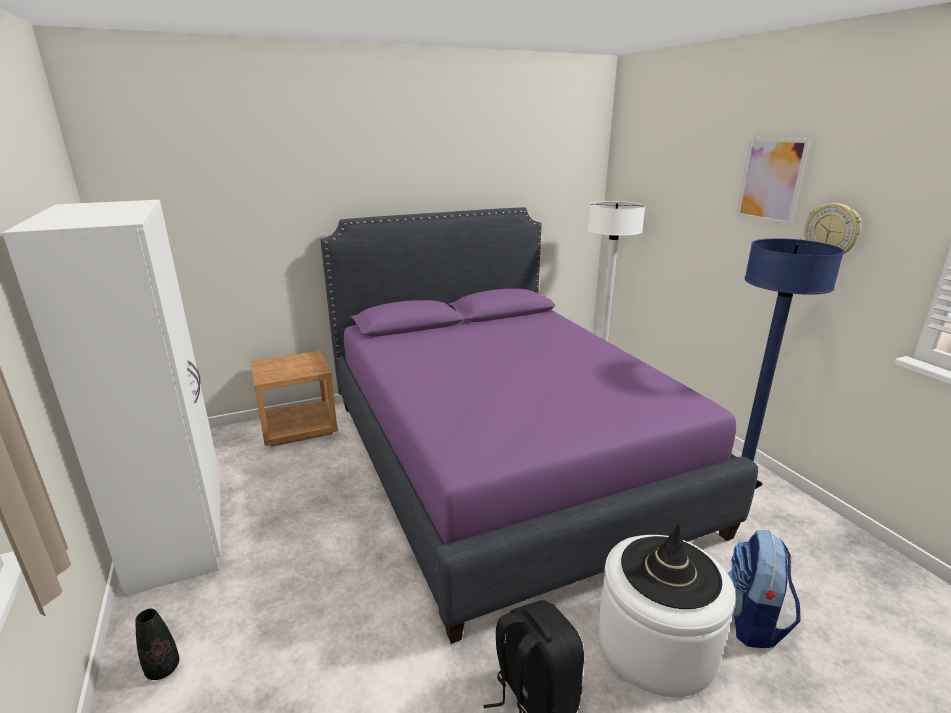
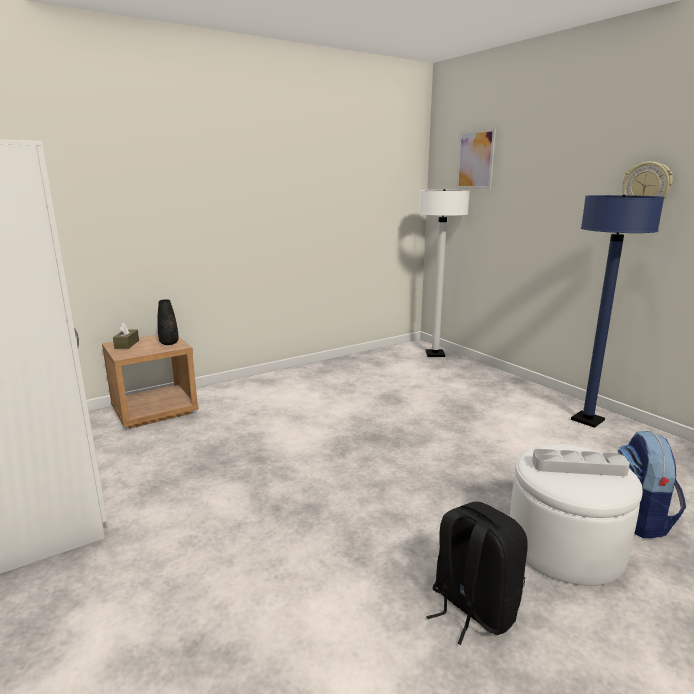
camera: 10 degrees left, 5 degrees down
(163, 669) = (66, 635): black vase -> black vase (169, 343)
(272, 364) = (127, 344): none -> brown tissue box
(503, 460) = (370, 421): purple bed -> none
(670, 571) = (578, 467): black hat -> grey tray
(771, 180) = (587, 151): picture -> picture (475, 159)

